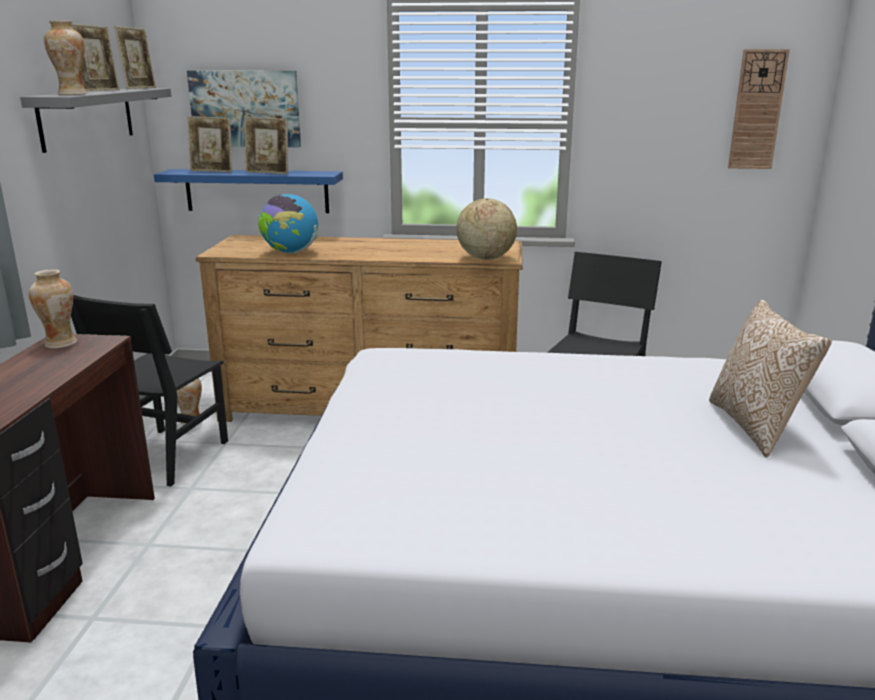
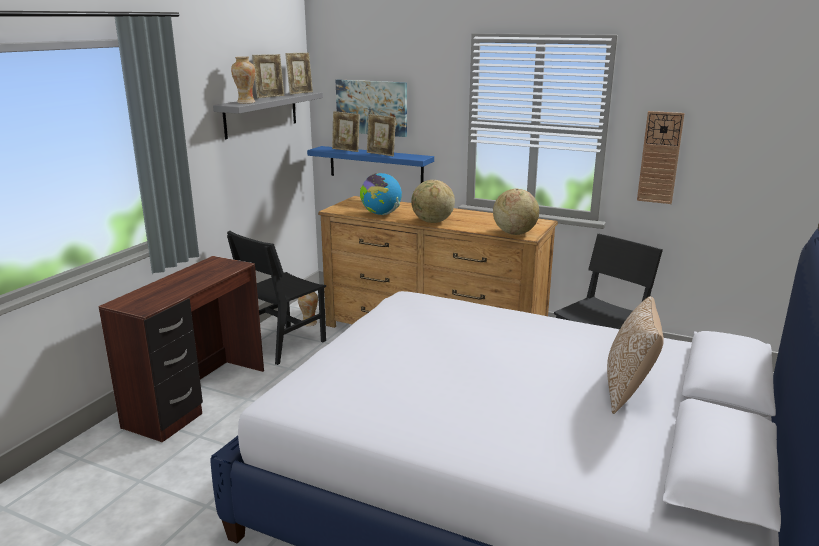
camera: 20 degrees right, 0 degrees up
(60, 343) = (213, 263): vase -> none
(369, 255) = (432, 222): none -> globe
(757, 110) = (767, 130): wall clock -> wall clock (660, 157)

